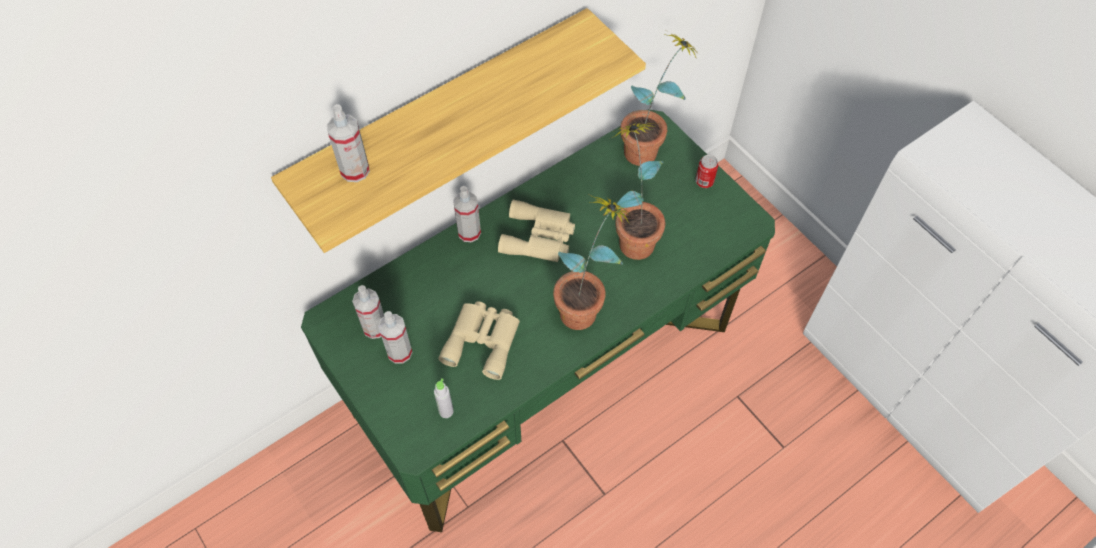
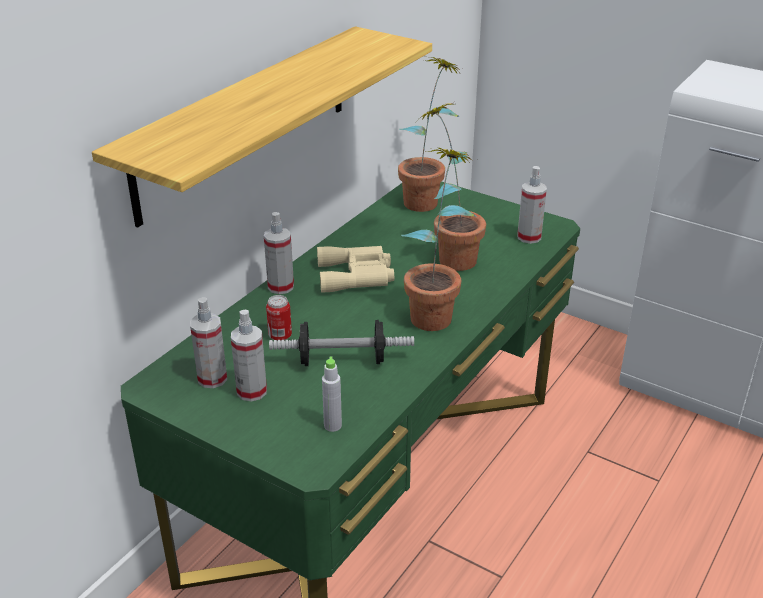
camera: 20 degrees left, 25 degrees down
(355, 170) = (186, 133): spray bottle -> spray bottle (529, 237)
(483, 340) = (342, 360): beige binoculars -> dumbbell
(704, 182) = (493, 210): can -> can (280, 336)

